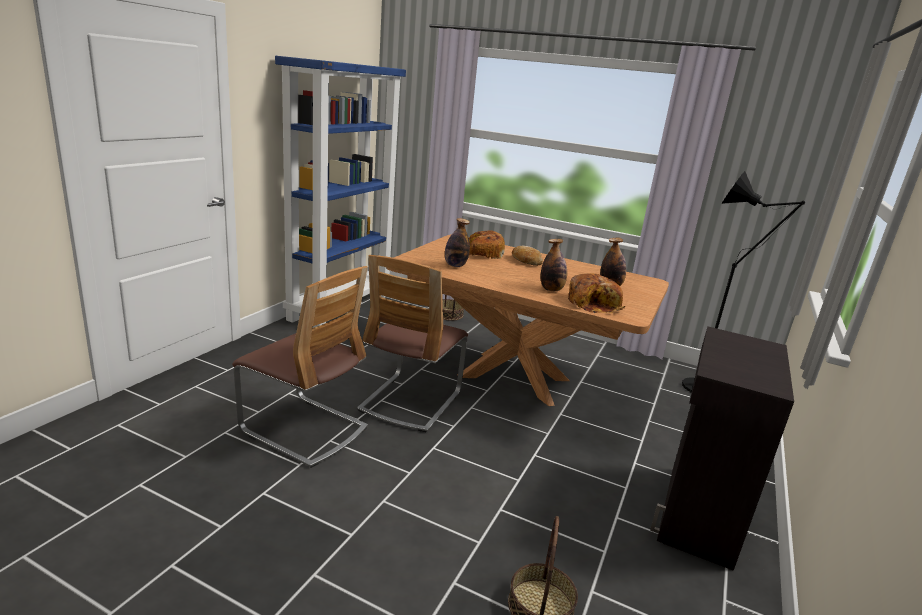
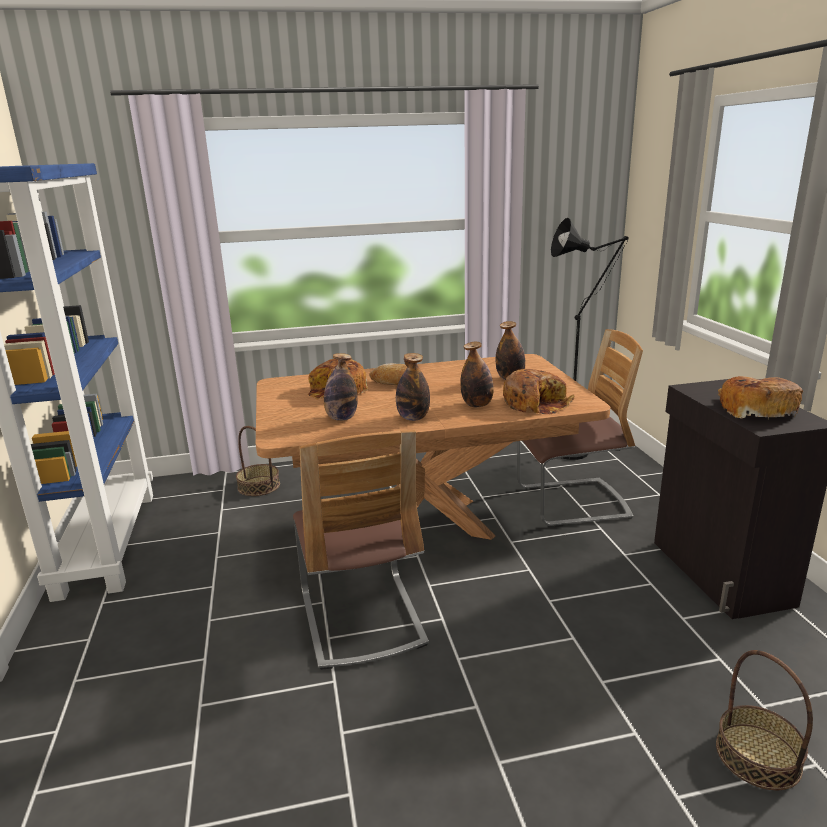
camera: 35 degrees left, 0 degrees up
(304, 429) = (291, 741): chair -> chair (572, 503)
(496, 280) = (413, 418): none -> bottle
(741, 364) = (755, 409): none -> bread

